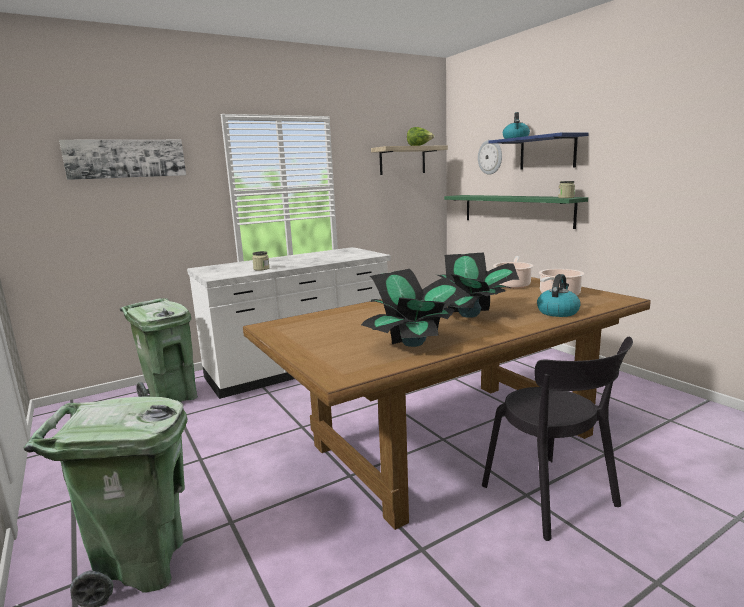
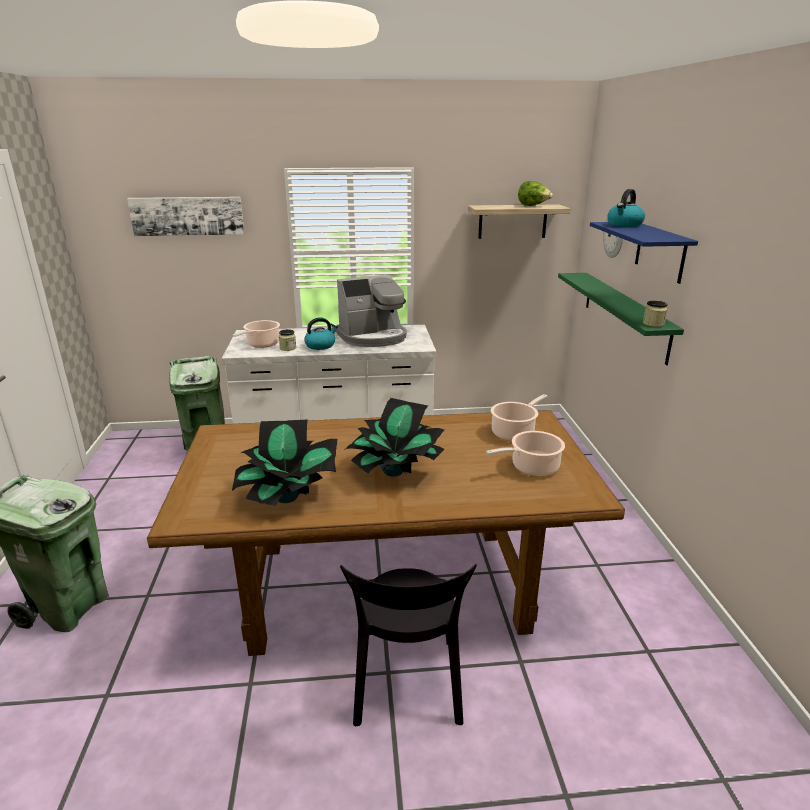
camera: 25 degrees right, 10 degrees up
(231, 270) = (261, 344): none -> cooking pot
(325, 256) = (373, 337): none -> coffee machine
(557, 312) = (484, 496): kettle -> kettle (320, 345)

